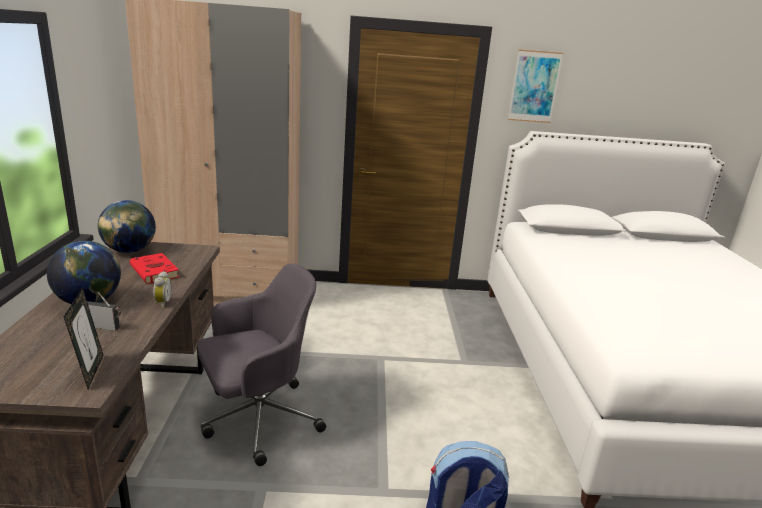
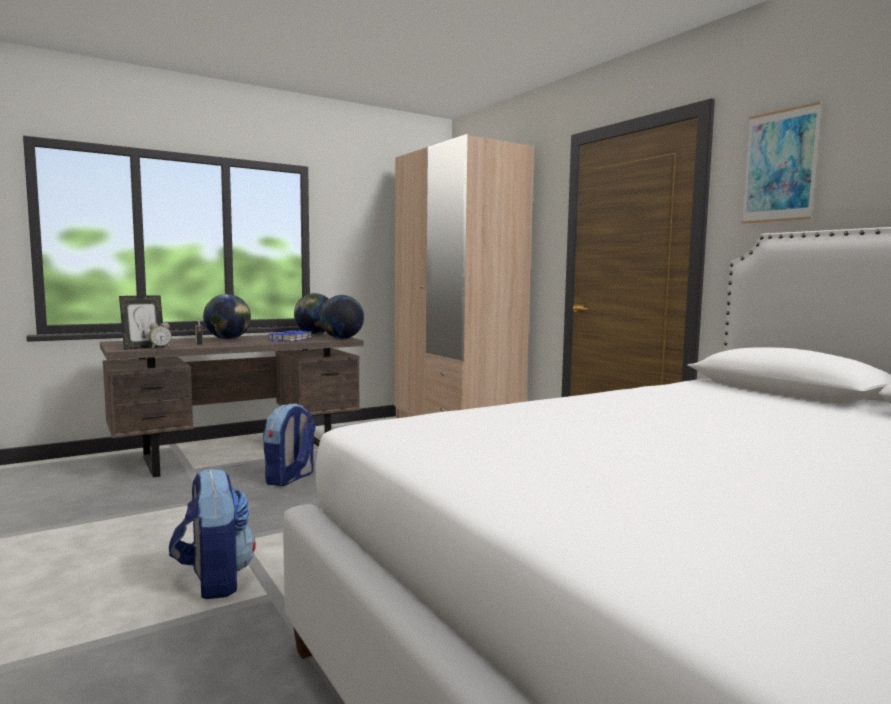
camera: 60 degrees right, 15 degrees down
(155, 272) = (290, 339): red book -> blue book
(162, 303) = (245, 344): alarm clock -> alarm clock (160, 348)
(197, 251) = (342, 339): none -> globe
(258, 419) = (290, 478): grey office chair -> backpack

